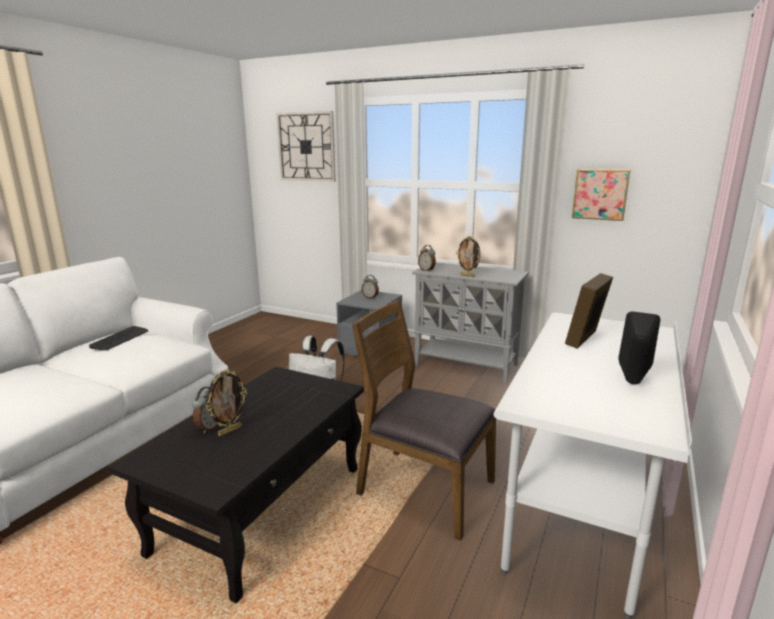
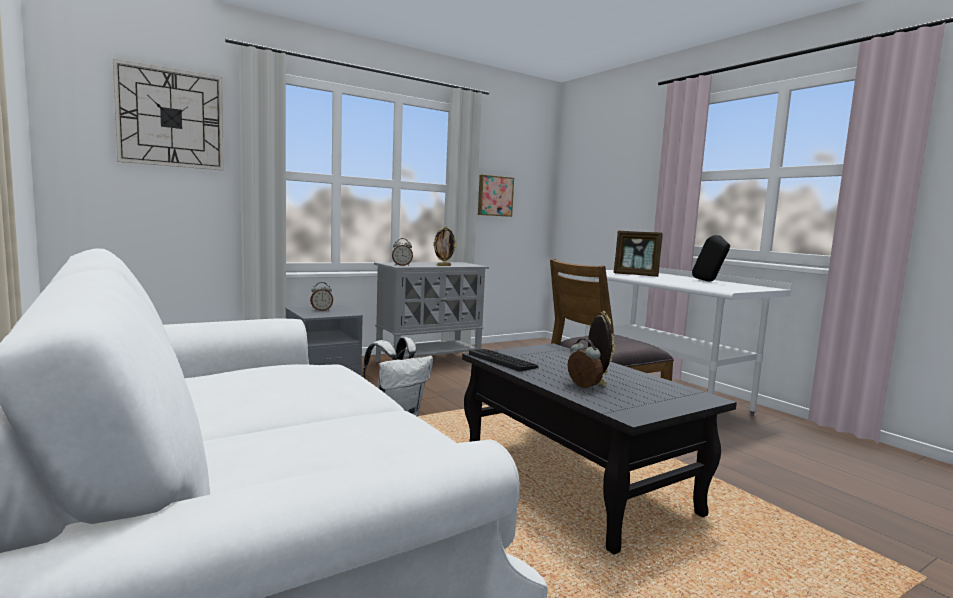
camera: 60 degrees left, 10 degrees down
(120, 339) = (247, 374): keyboard -> keyboard (502, 360)
(585, 339) = (636, 275): picture frame -> picture frame turned 45 degrees counterclockwise

